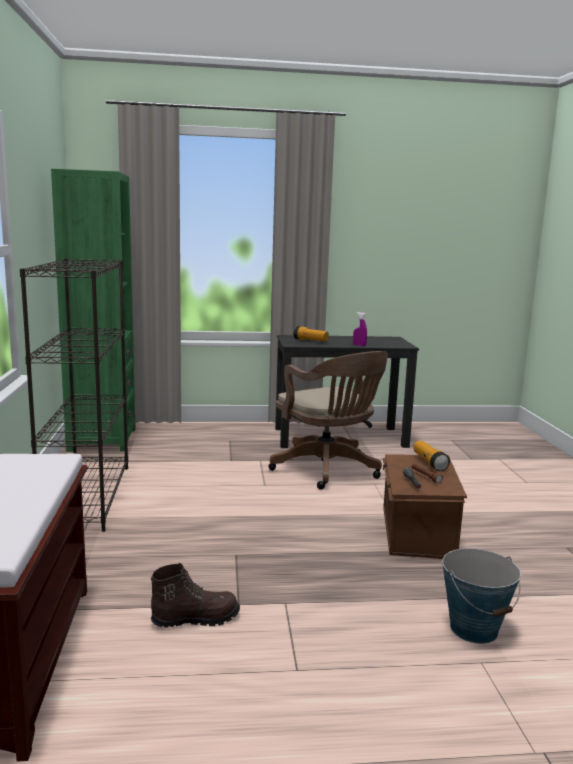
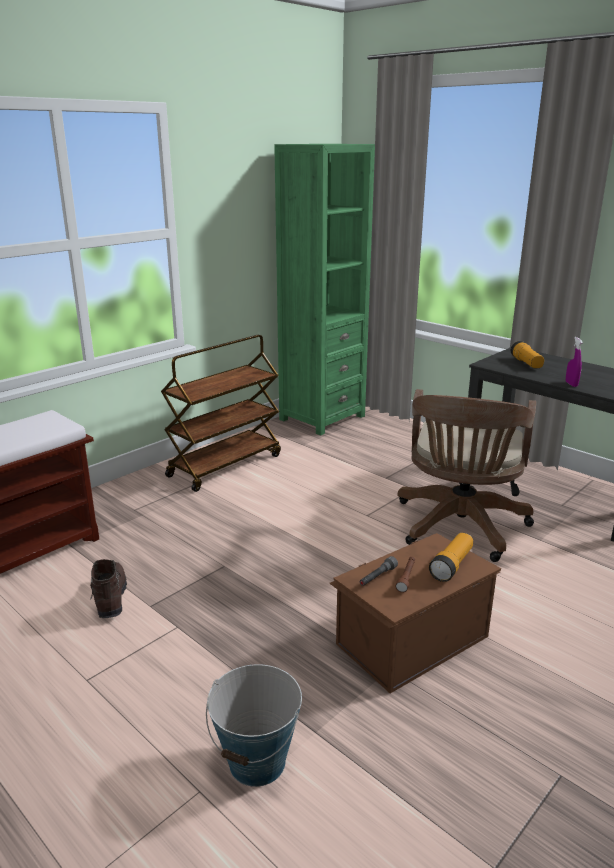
camera: 50 degrees right, 10 degrees up
(87, 496) = (225, 465): black bookcase -> brown cart
(195, 618) = (110, 598): brown boot -> brown boot turned 135 degrees counterclockwise

